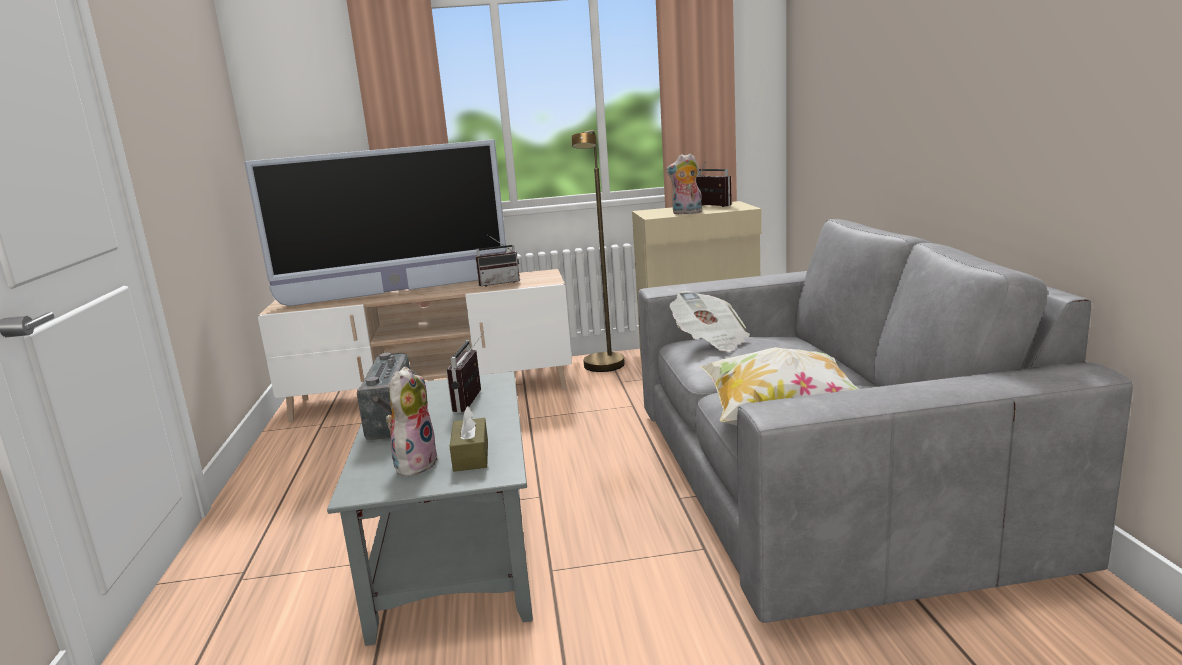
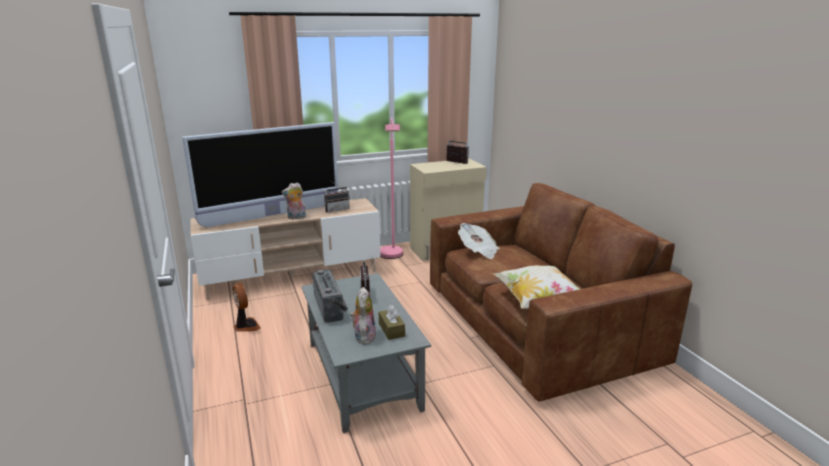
camera: 15 degrees left, 5 degrees up
(319, 461) = (246, 326): none -> fan
(604, 369) = (392, 256): brown floor lamp -> pink floor lamp
(686, 213) = (445, 168): plush toy -> plush toy (296, 218)
(821, 479) = (537, 323): grey sofa -> brown sofa

